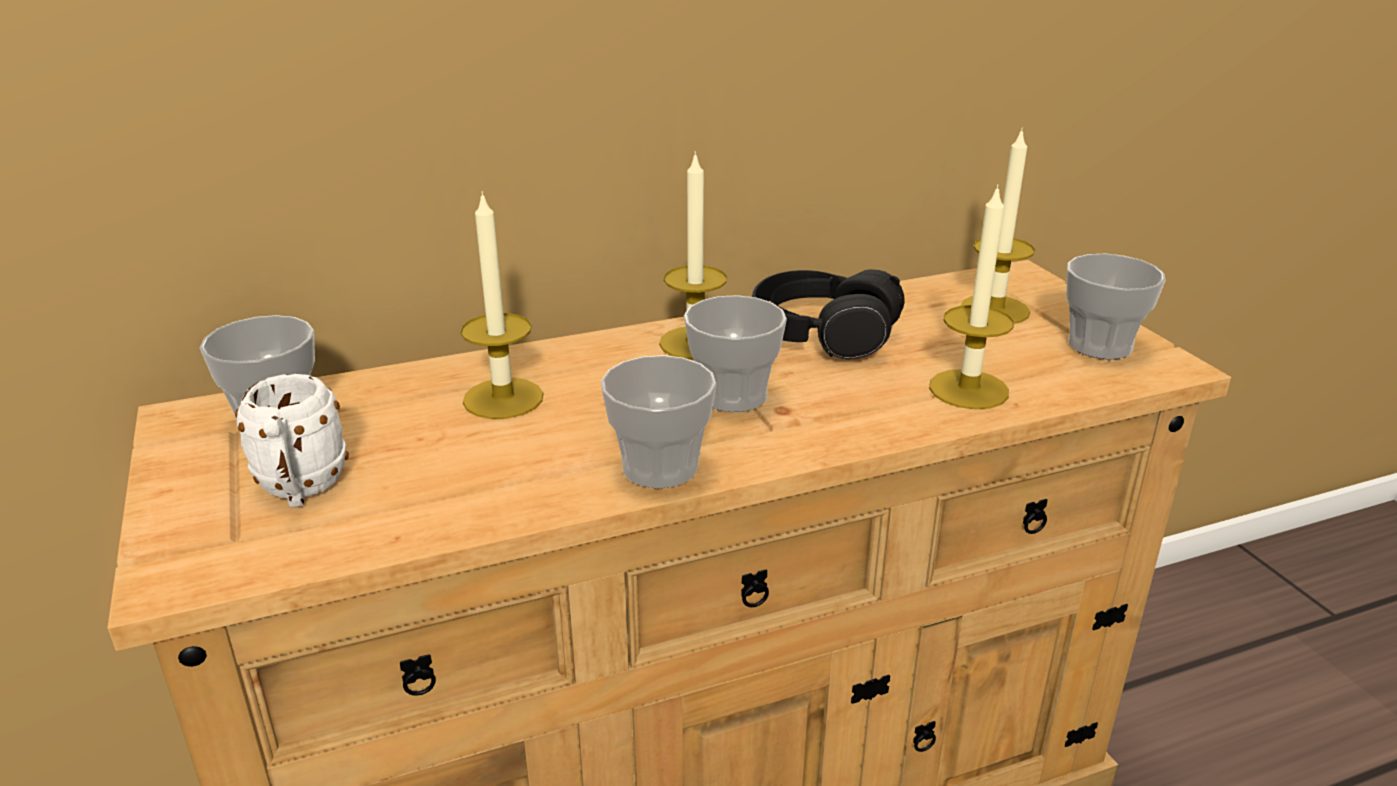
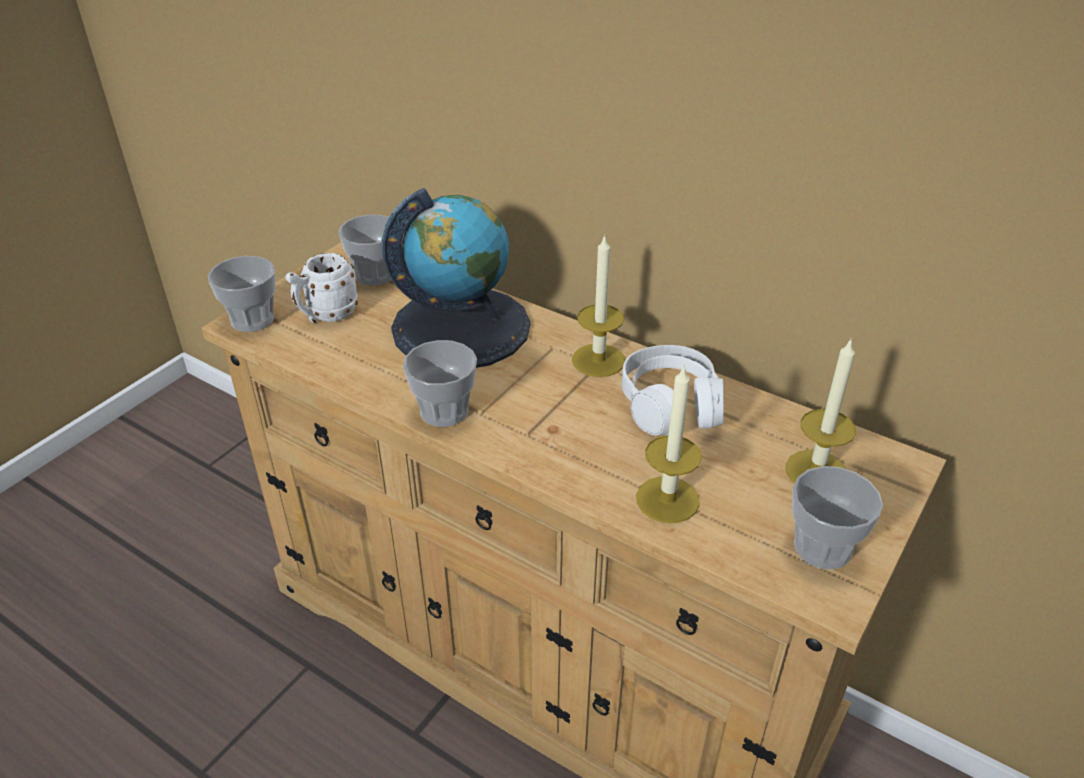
camera: 55 degrees right, 10 degrees up
(503, 398) = (461, 327): candle -> globe
(733, 395) = (549, 403): cup -> cup (252, 319)
(822, 335) = (671, 406): black headphones -> white headphones

